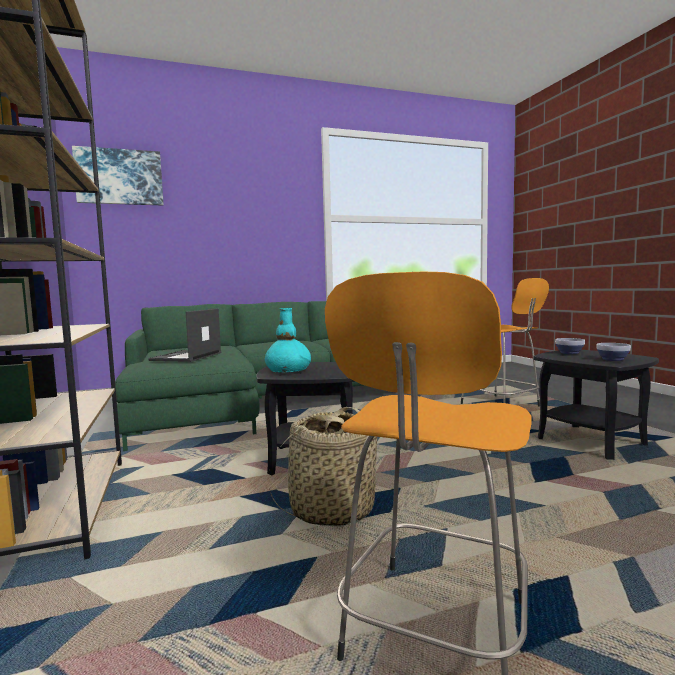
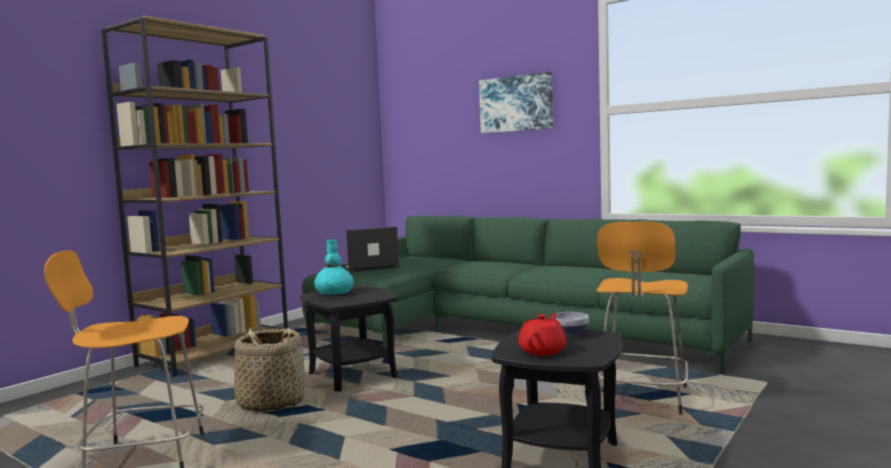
camera: 55 degrees right, 0 degrees up
(119, 177) = (414, 94): picture -> picture (516, 103)
(611, 359) = (543, 351): bowl -> red teapot

